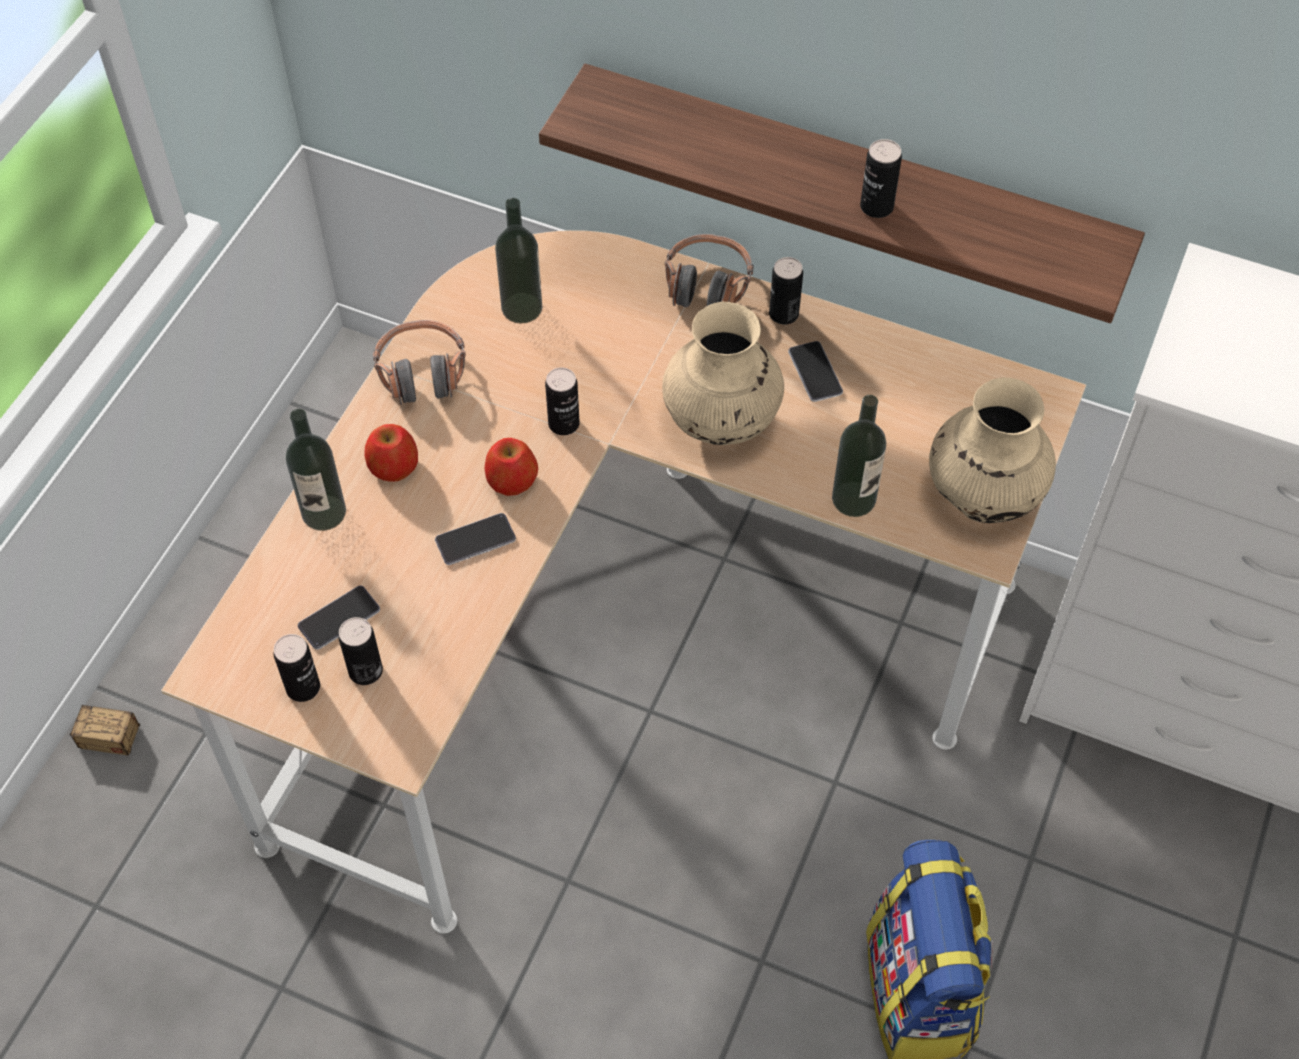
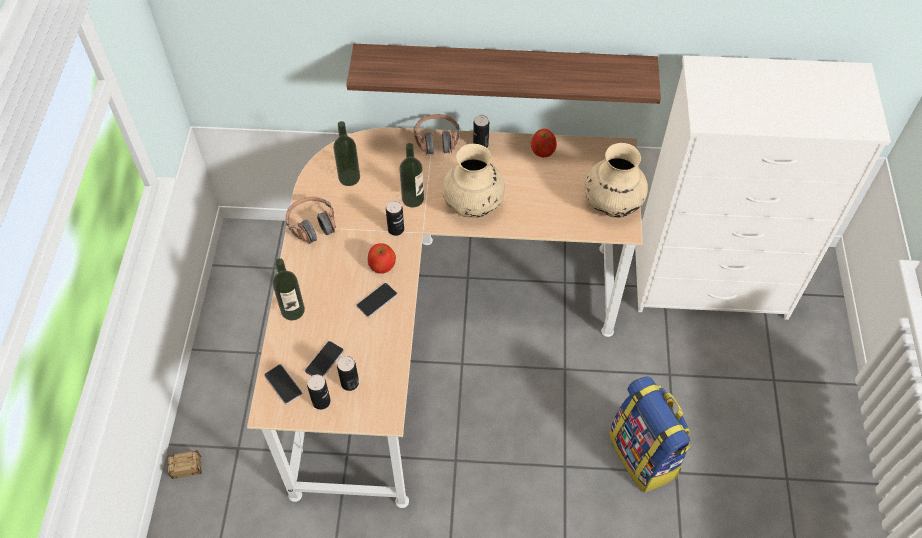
camera: 20 degrees left, 0 degrees up
(394, 465) = (318, 275): apple -> apple (543, 150)
(815, 372) = (508, 168): phone -> phone (283, 384)
(853, 499) = (552, 224): bottle -> bottle (413, 199)
(876, 207) = (529, 77): can -> none

